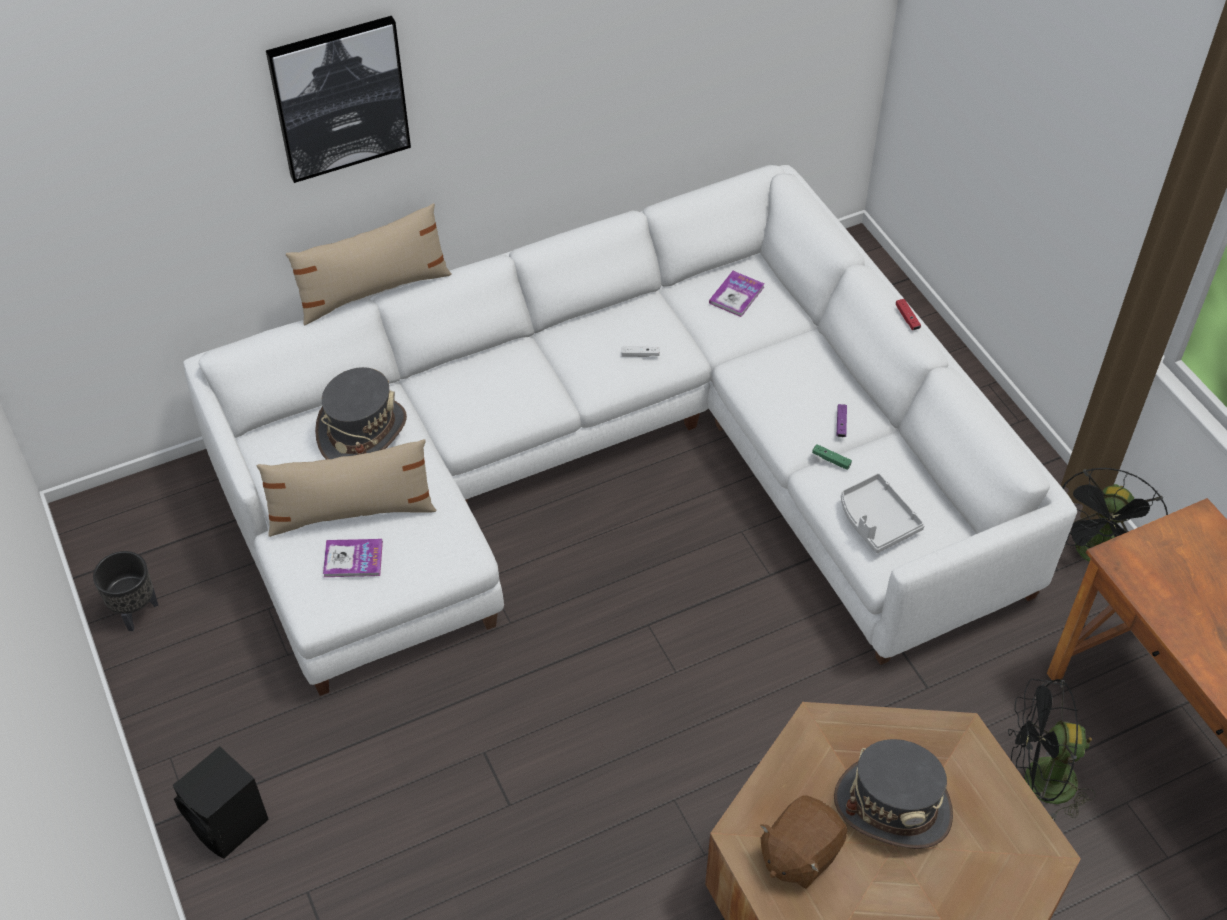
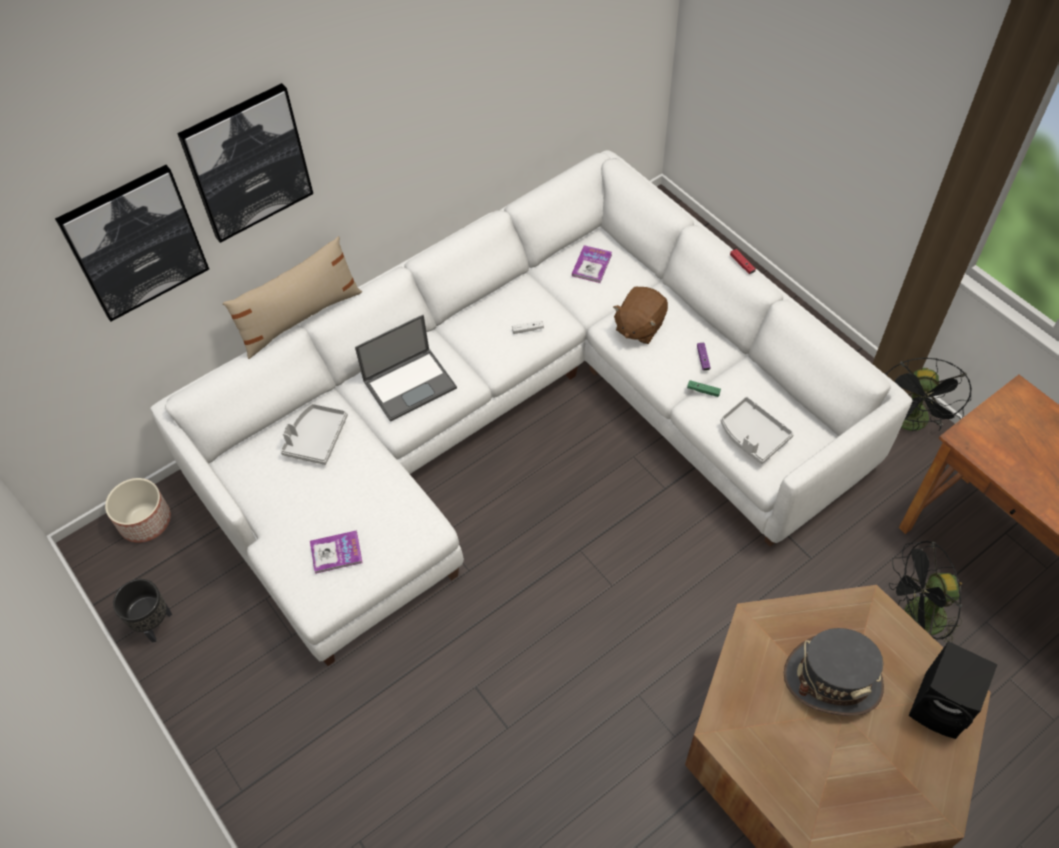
camera: 10 degrees left, 5 degrees up
(153, 497) = (145, 520): none -> planter
(199, 164) = (135, 242): none -> picture
(230, 825) = (280, 796): black speaker -> black speaker (942, 707)
(351, 512) = (324, 511): beige pillow -> none
(362, 432) = (316, 439): grey hat -> grey tray
(486, 391) = (410, 383): none -> laptop
(799, 854) = (770, 737): brown plush toy -> brown plush toy (639, 326)

